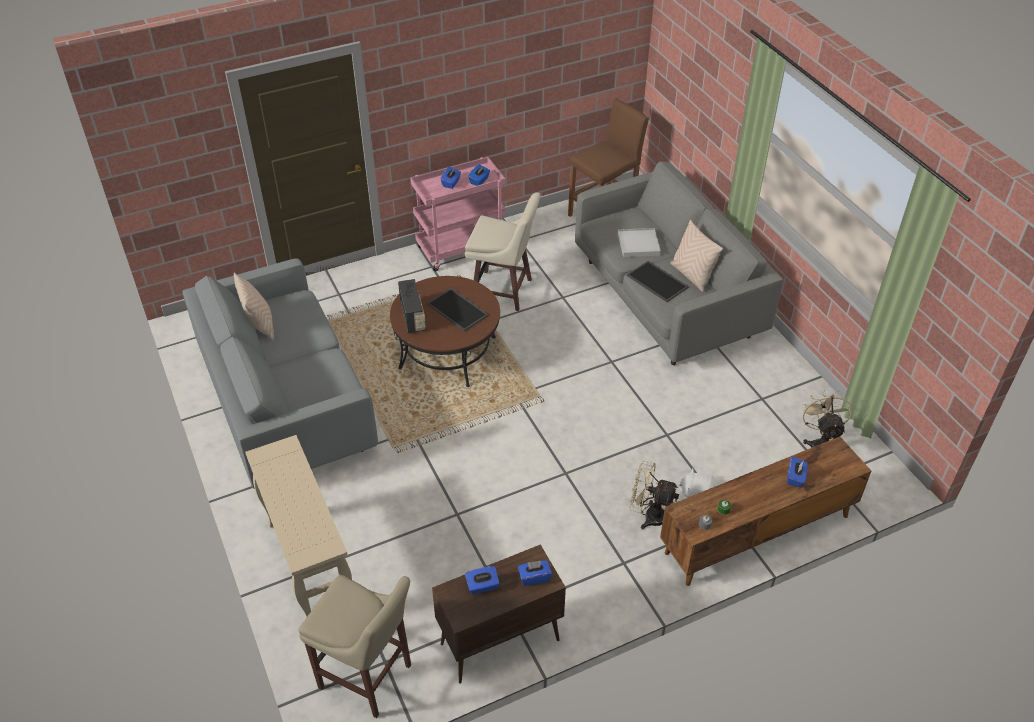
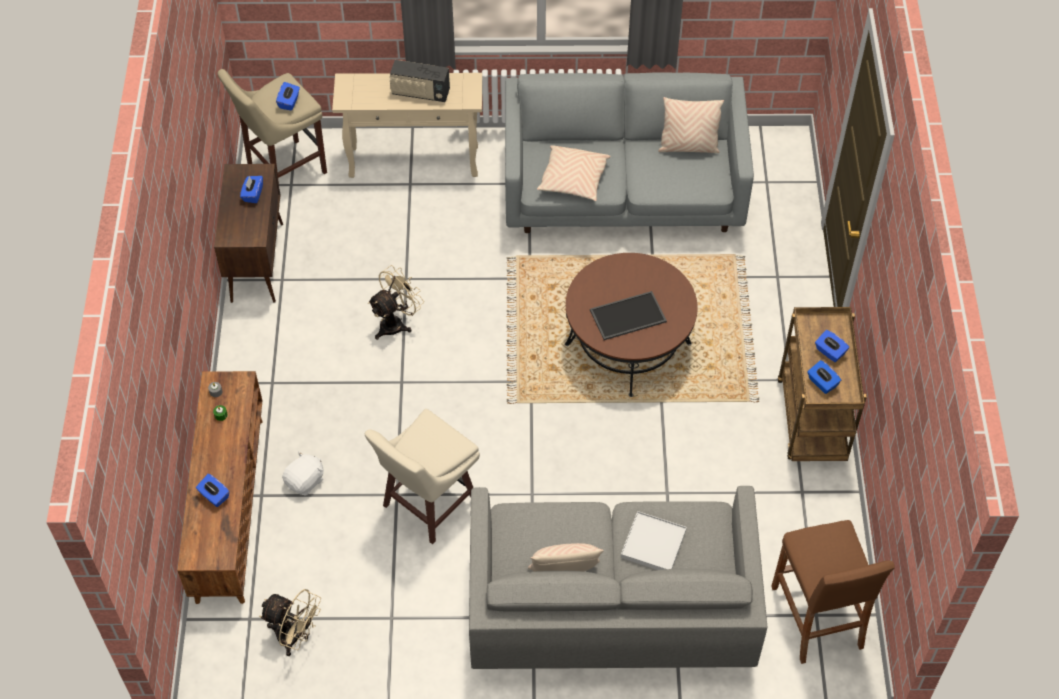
camera: 115 degrees right, 10 degrees up
(331, 381) = (573, 180): none -> beige pillow
(413, 317) = (637, 274): radio -> radio (420, 93)
(461, 248) = (813, 422): pink cart -> brown cart
(503, 291) = (707, 435): beige stool -> beige stool (427, 504)
(534, 577) = (237, 230): blue tissue box -> blue tissue box (289, 102)
(649, 516) = (308, 427): beige fan -> beige fan (396, 323)
(658, 281) = (572, 531): tray -> none

